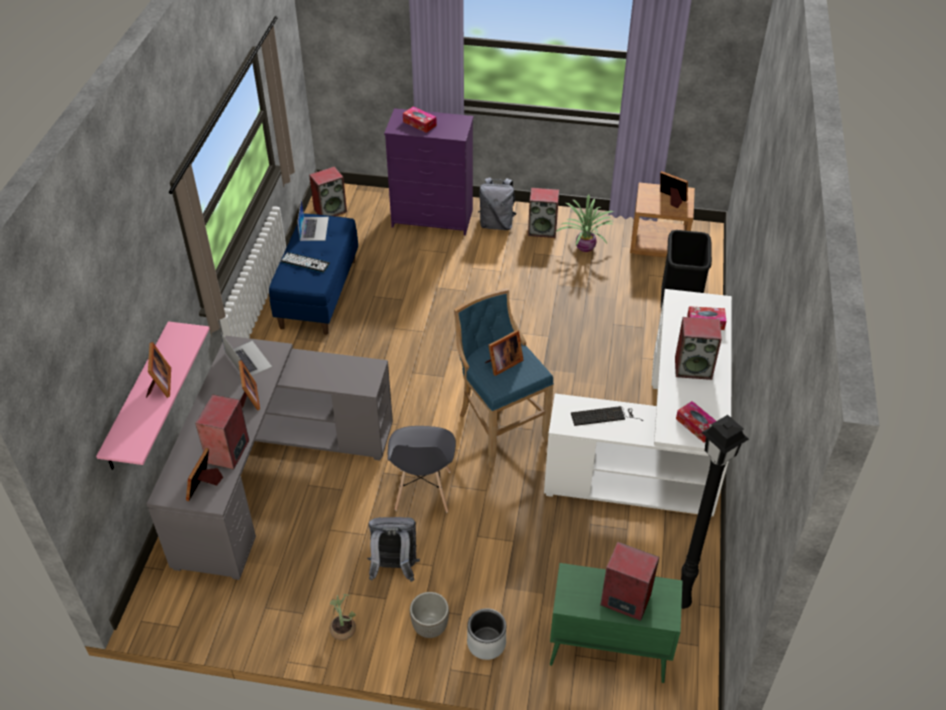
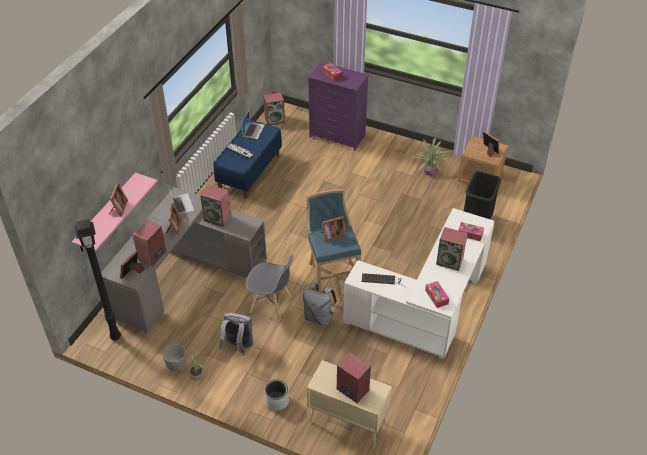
camera: 15 degrees right, 0 degrees up
(423, 491) = (271, 305): grey chair -> grey chair turned 90 degrees counterclockwise
(429, 627) = (246, 384): planter -> planter (176, 365)
(496, 224) = (377, 147): grey backpack -> grey backpack (319, 317)
(542, 230) = (406, 156): speaker -> speaker (218, 218)
(607, 651) = (347, 422): green cabinet -> beige cabinet
(681, 604) = (404, 405): black floor lamp -> black floor lamp (115, 338)

